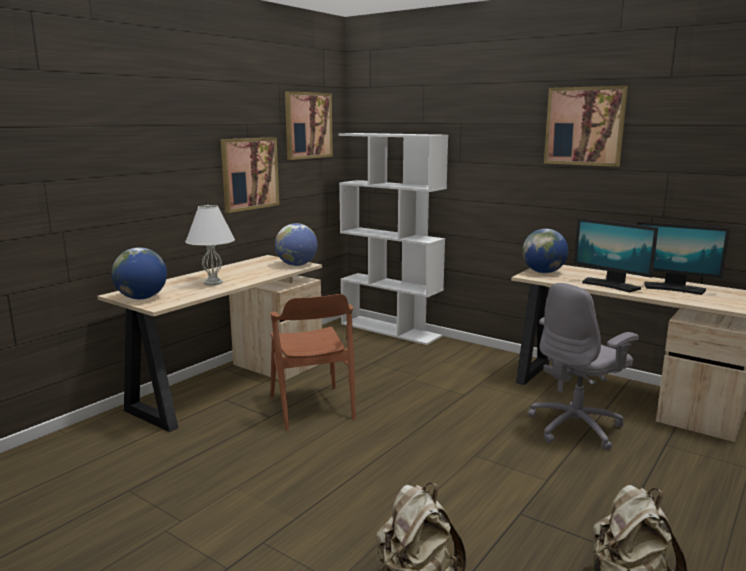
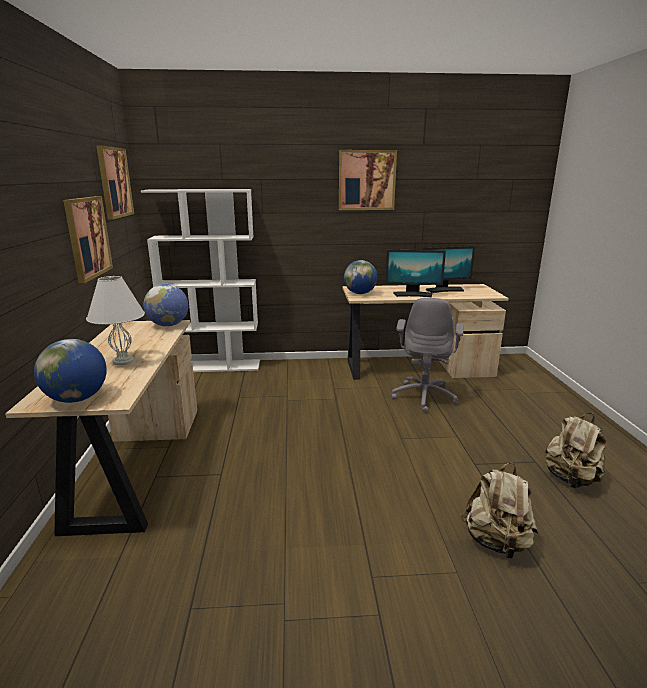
camera: 40 degrees left, 5 degrees up
(311, 407) = (244, 451): brown chair -> none

